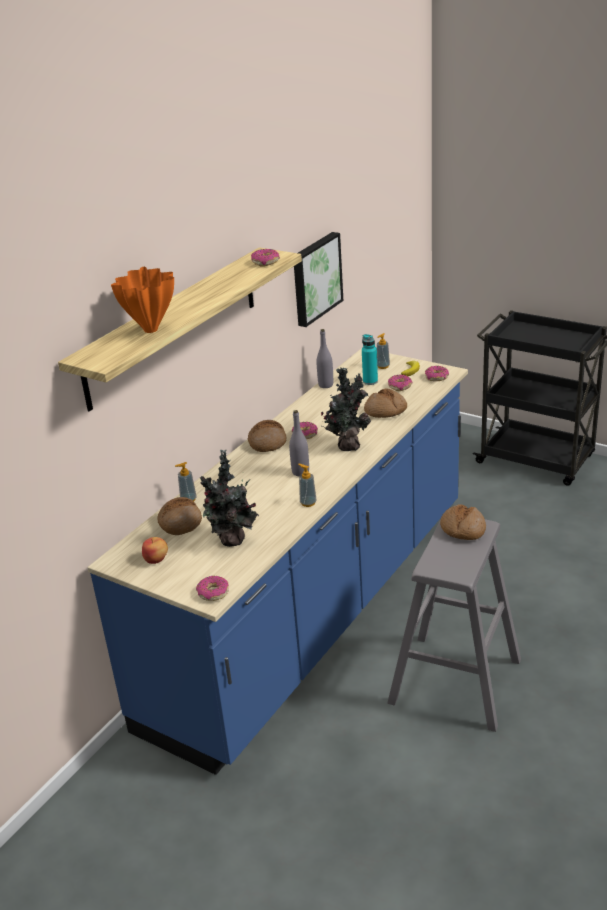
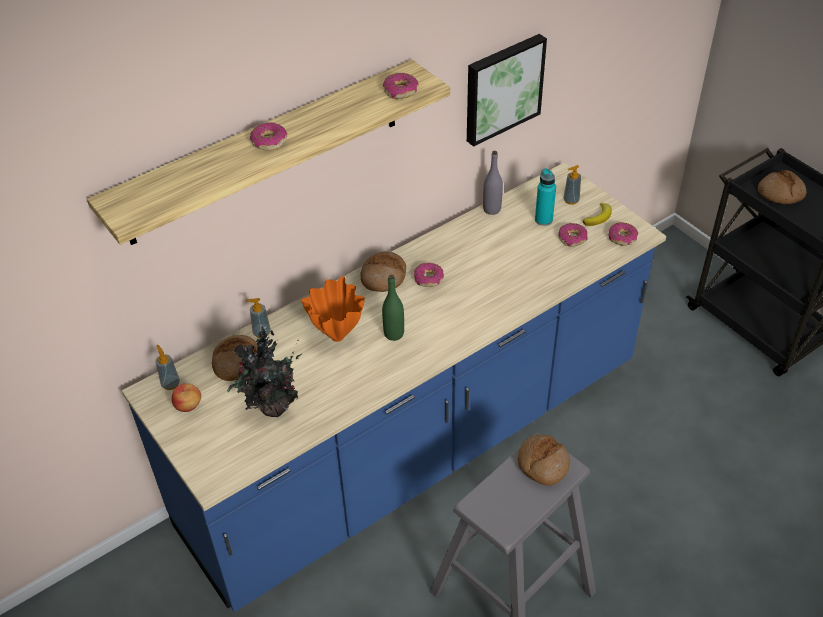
camera: 20 degrees right, 15 degrees up
(150, 330) = (206, 176): orange vase -> orange vase (337, 337)
(213, 593) = (217, 474): donut -> donut (269, 142)
(300, 472) = (394, 334): grey bottle -> green bottle
(308, 503) = (377, 382): soap dispenser -> soap dispenser (170, 384)
(348, 445) = (465, 311): potted plant -> none
(385, 411) = (535, 272): bread -> bread (780, 194)

